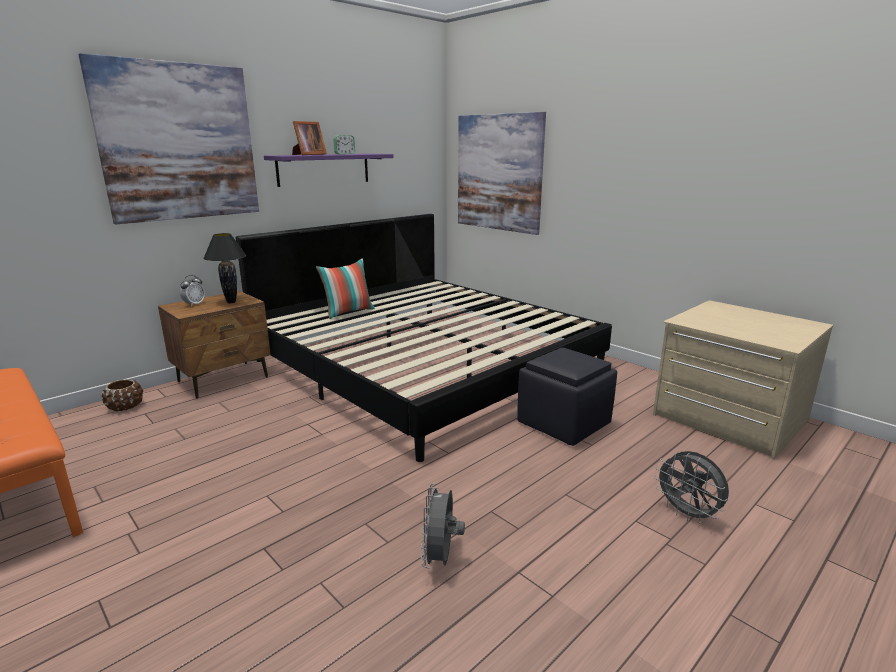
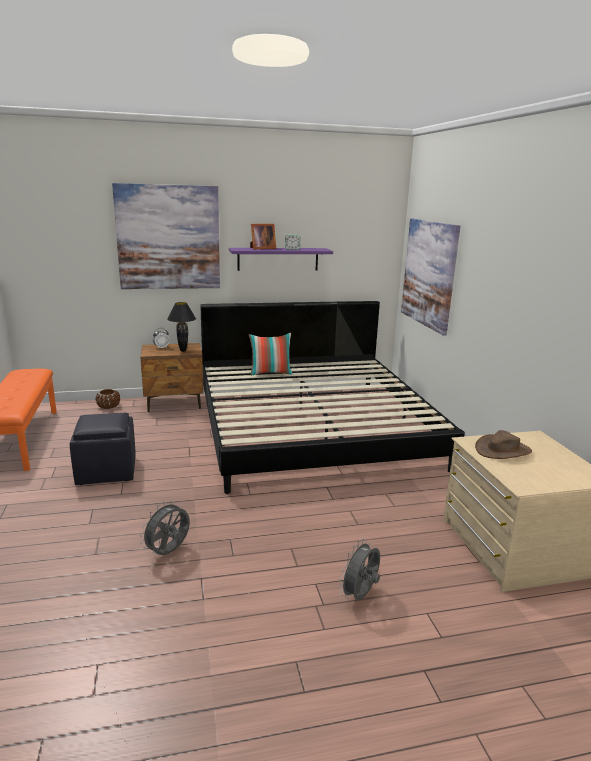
camera: 30 degrees right, 0 degrees up
(563, 423) = (358, 502): black ottoman -> black ottoman (107, 471)
(687, 514) = (360, 596): grey fan -> grey fan turned 45 degrees clockwise
(717, 321) = (502, 450): none -> brown hat

